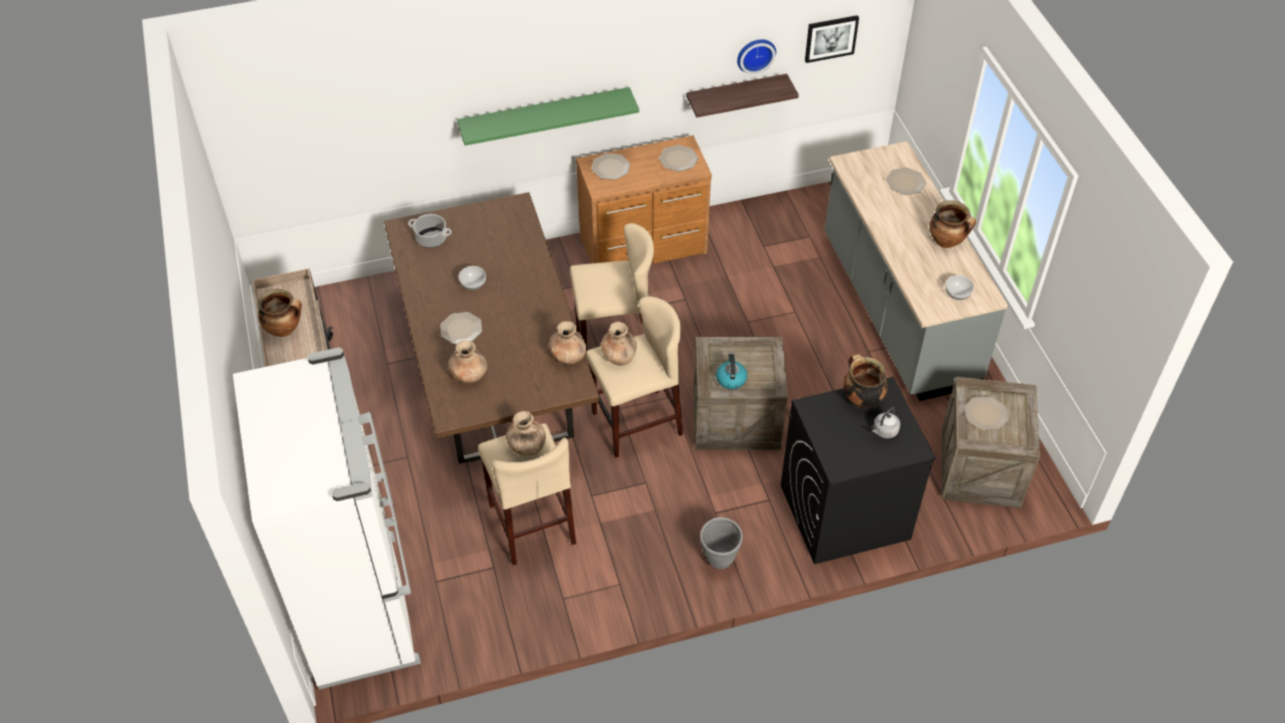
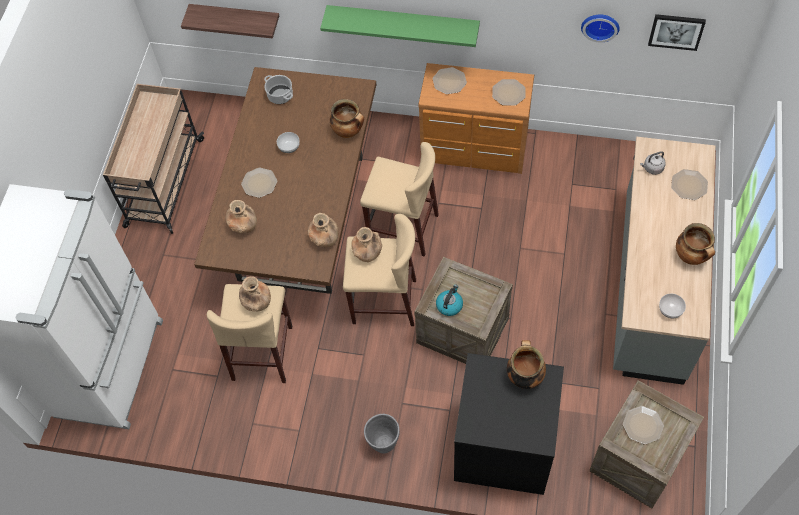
camera: 30 degrees right, 10 degrees up
(285, 329) = (141, 132): cooking pot -> cooking pot (348, 131)
(736, 95) = (579, 53): shelf -> shelf (236, 18)
(884, 431) = (526, 413): grey kettle -> grey kettle (652, 168)

